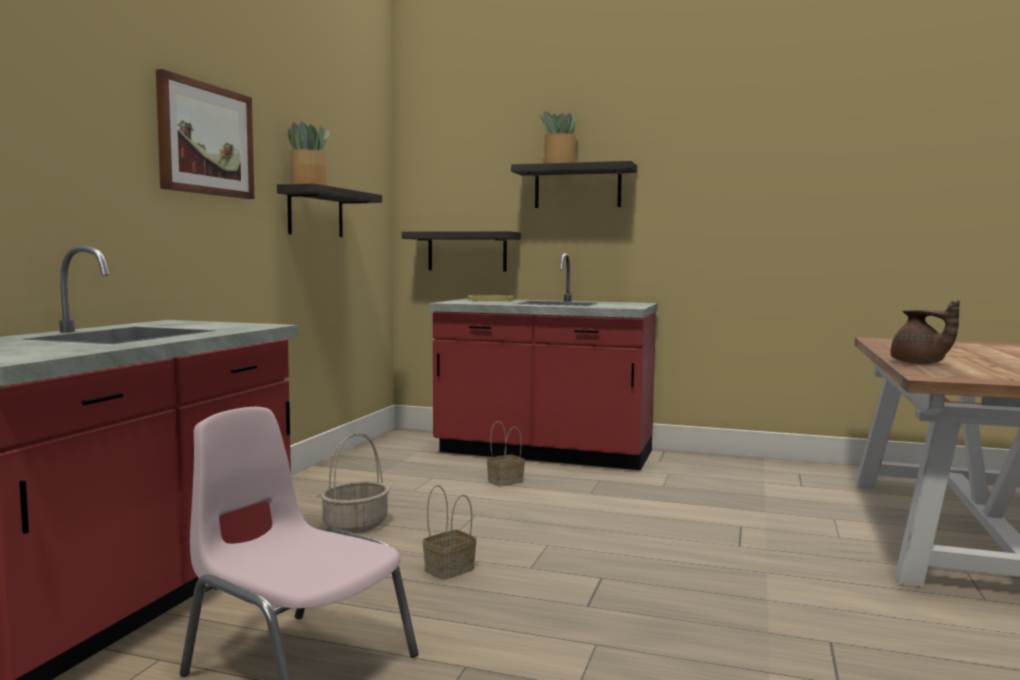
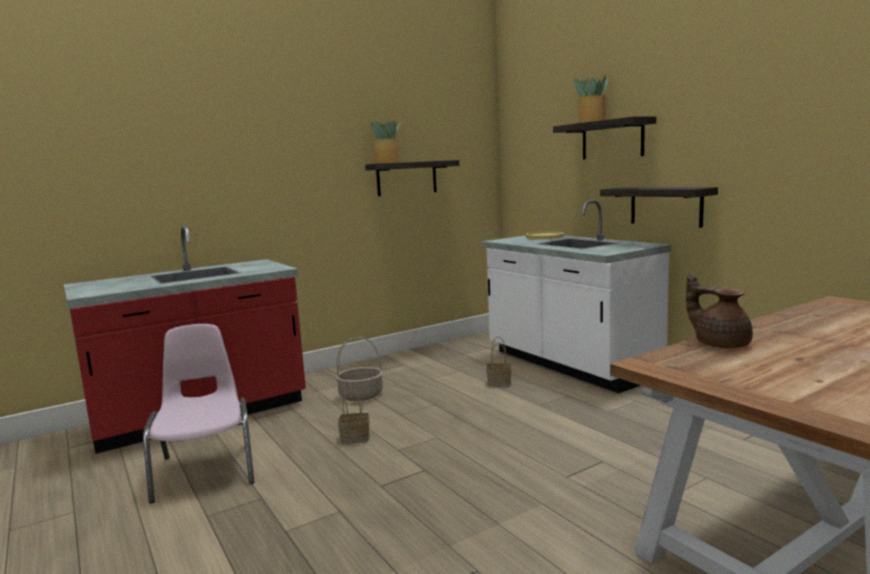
camera: 40 degrees right, 5 degrees up
(206, 140) = (297, 146): picture -> none
(467, 251) = (542, 196): shelf -> shelf (665, 206)
(543, 453) = (569, 364): red counter -> white counter
(919, 363) = (720, 344): brown teapot -> brown teapot turned 135 degrees clockwise

